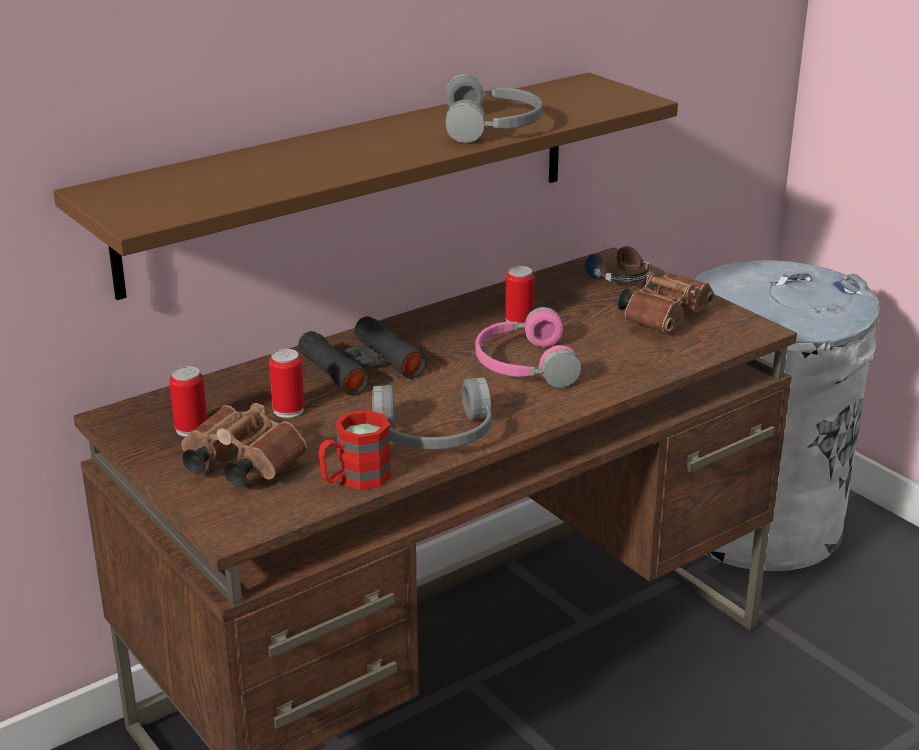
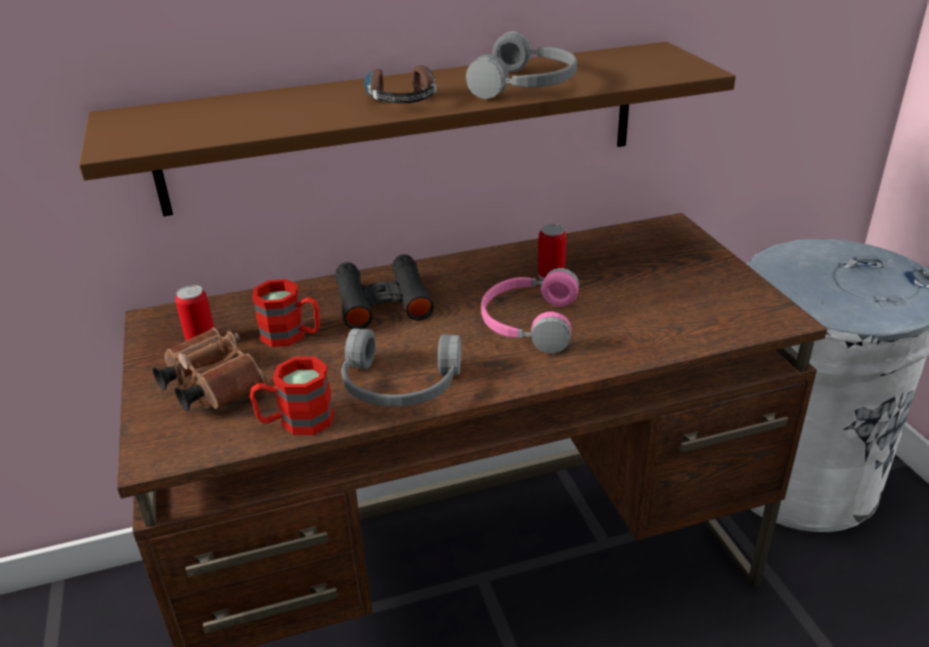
camera: 20 degrees right, 5 degrees up
(288, 410) = (292, 335): can -> red mug
(612, 274) = (666, 240): headphones -> headphones (401, 97)
(665, 318) = (694, 292): brown binoculars -> none

